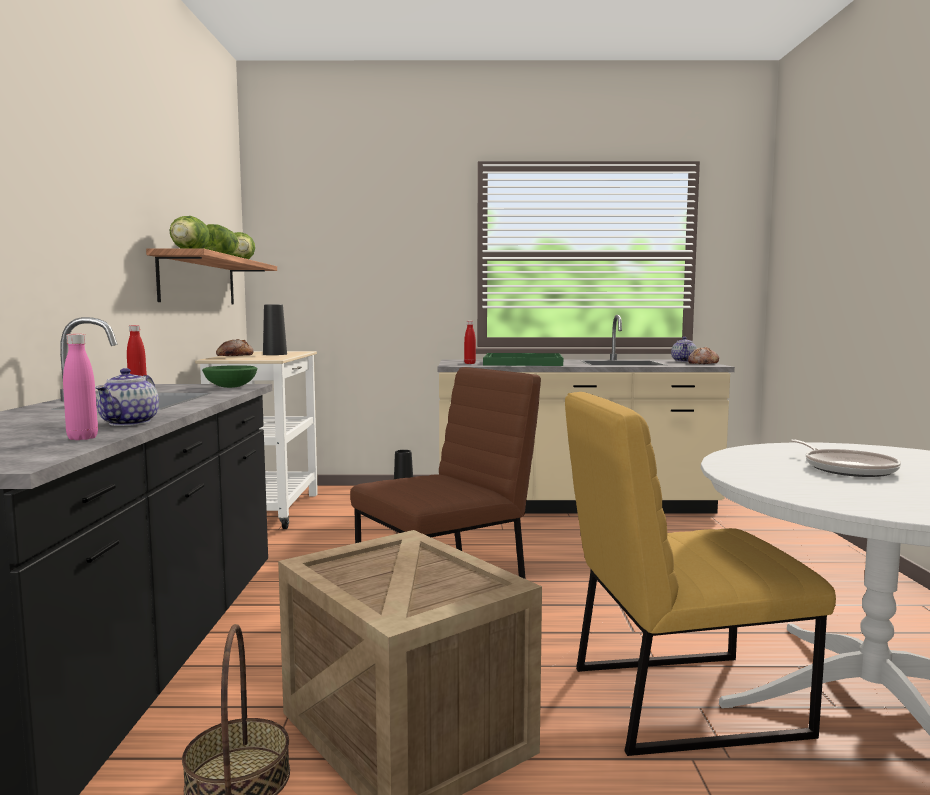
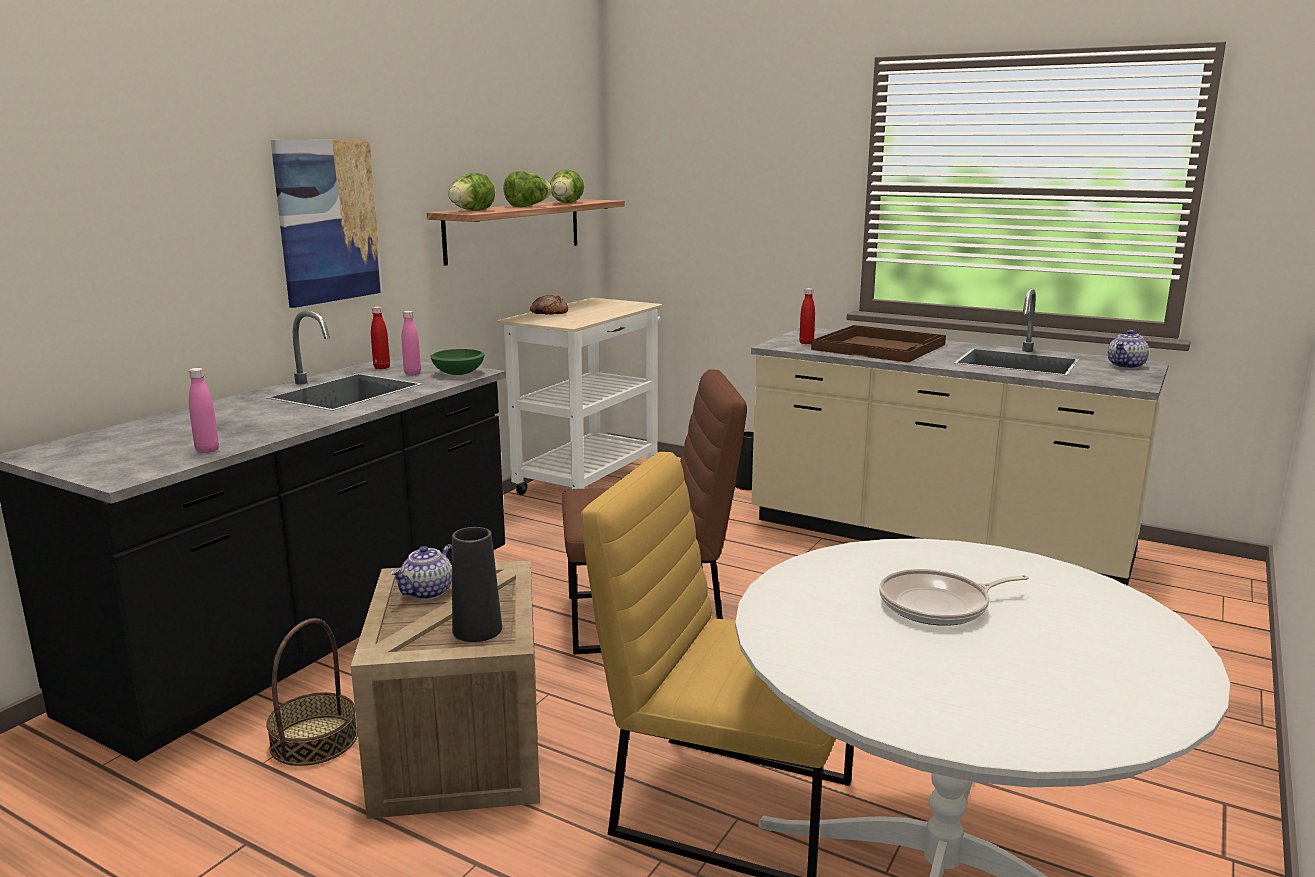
camera: 30 degrees right, 10 degrees up
(78, 235) = (328, 221): none -> picture
(130, 423) = (272, 431): teapot -> teapot (428, 592)
(182, 389) = (412, 373): none -> pink bottle
(275, 354) = (599, 310): black vase -> black vase (477, 630)
(524, 362) = (880, 347): green tray -> brown tray
(702, 364) = (1130, 378): bread -> none
(847, 468) = (939, 605): frying pan -> frying pan turned 60 degrees clockwise

